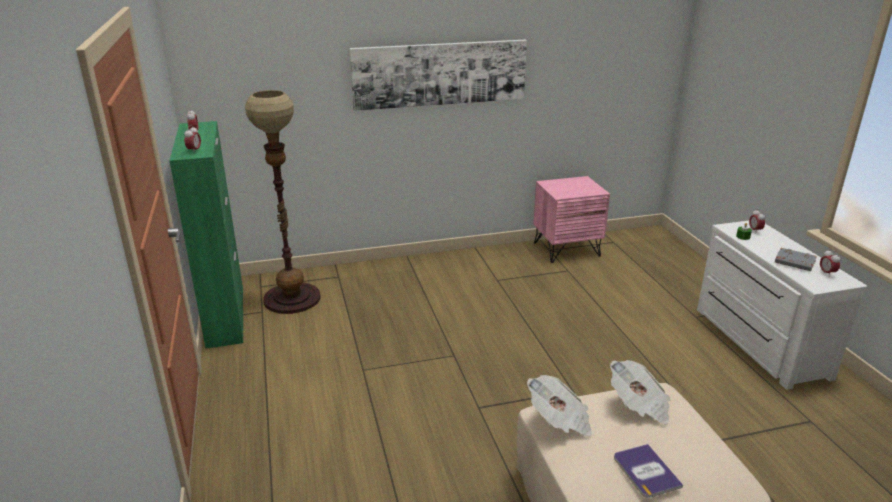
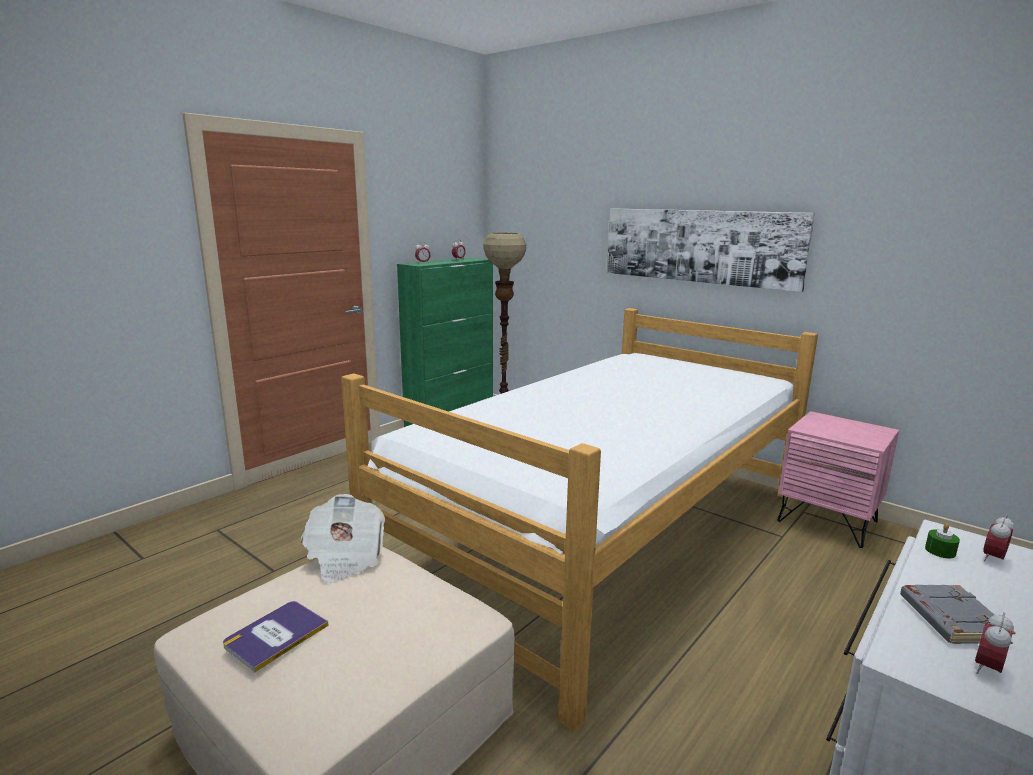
camera: 55 degrees right, 10 degrees down
(508, 325) = (607, 535): none -> bed
(639, 405) = (416, 602): newspaper -> none

